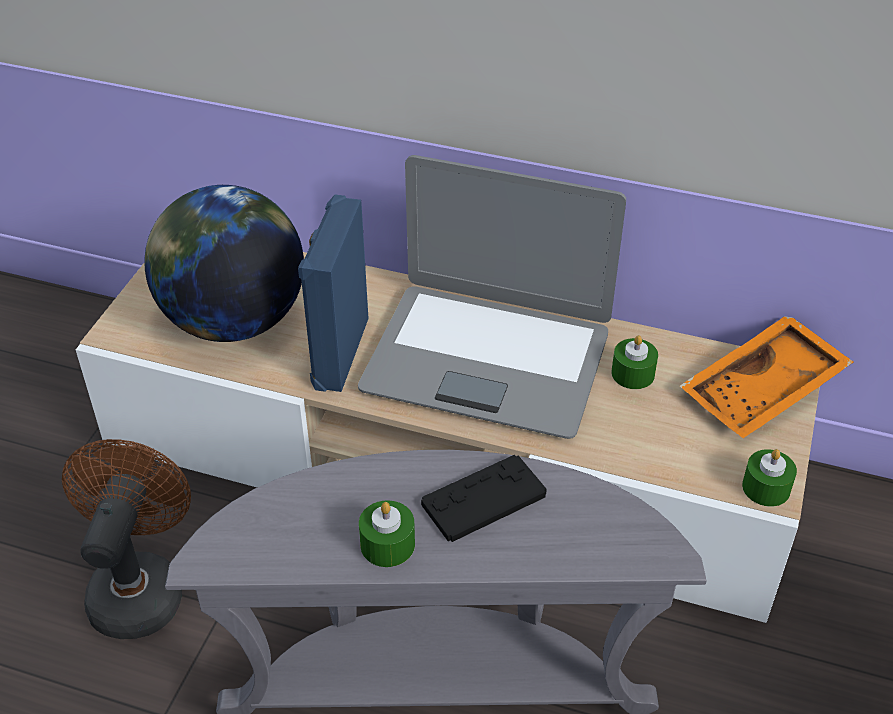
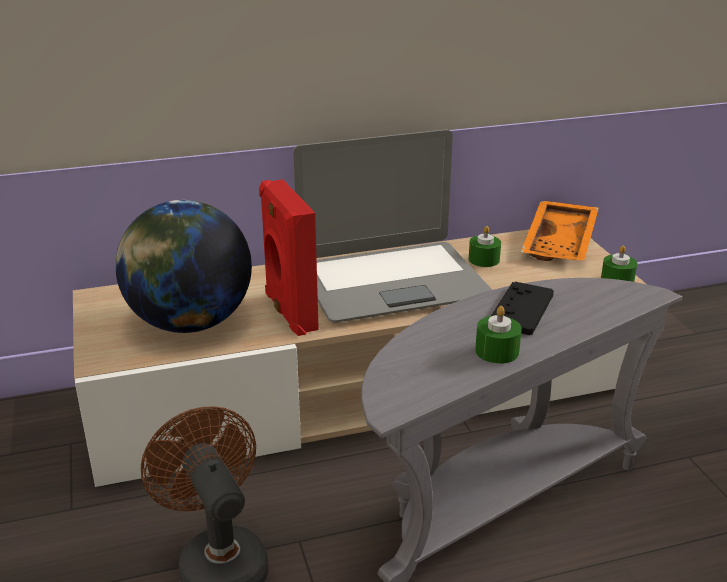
camera: 35 degrees left, 15 degrees down
(338, 352) = (289, 312): blue speaker -> red speaker

